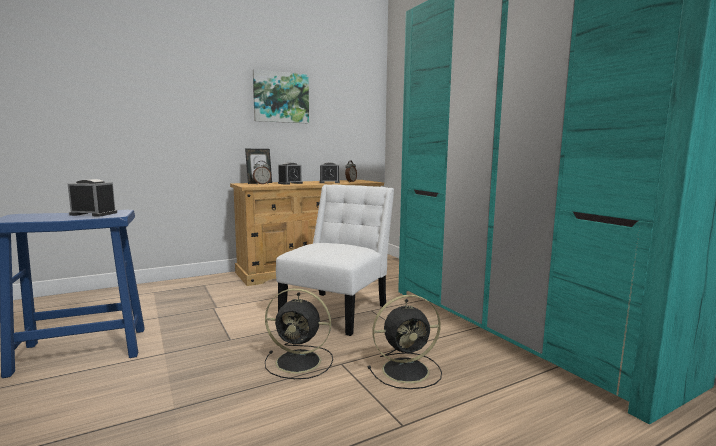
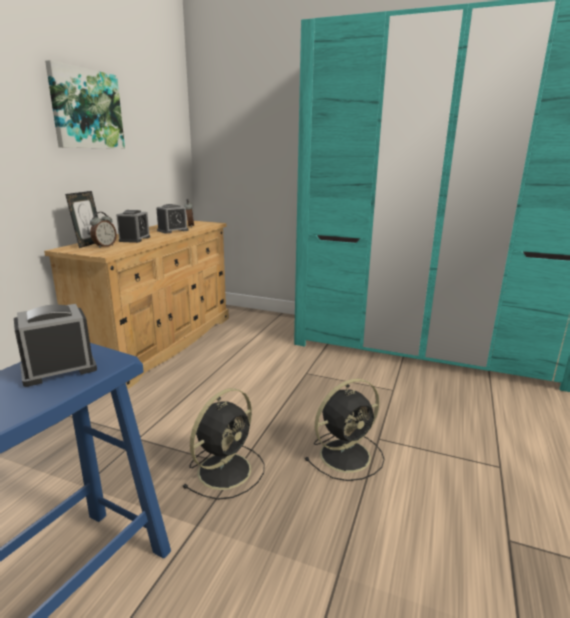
camera: 40 degrees left, 10 degrees up
(338, 310) = (279, 384): white chair -> none
(407, 370) = (427, 419): black fan -> black fan (226, 469)

